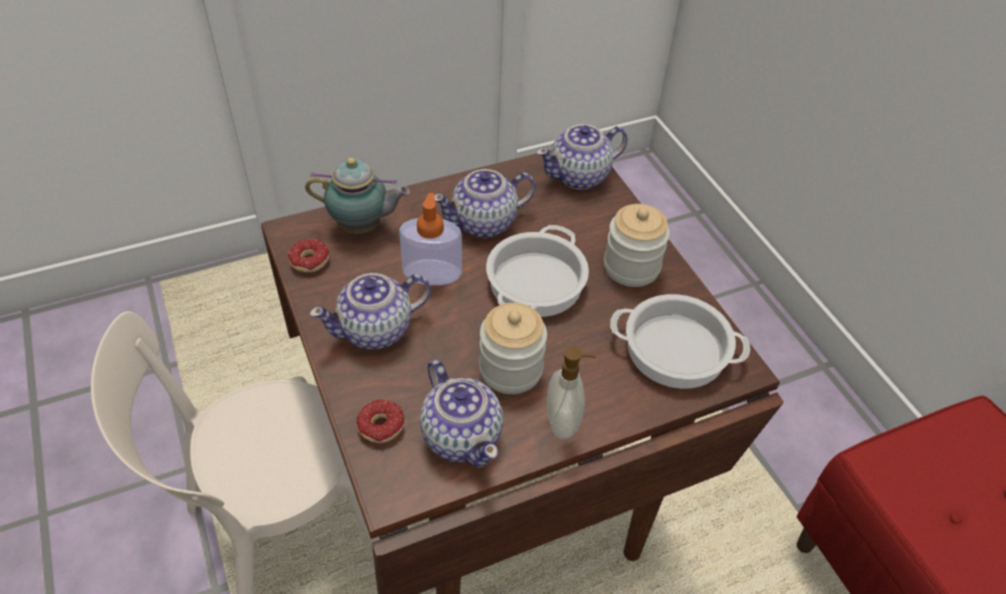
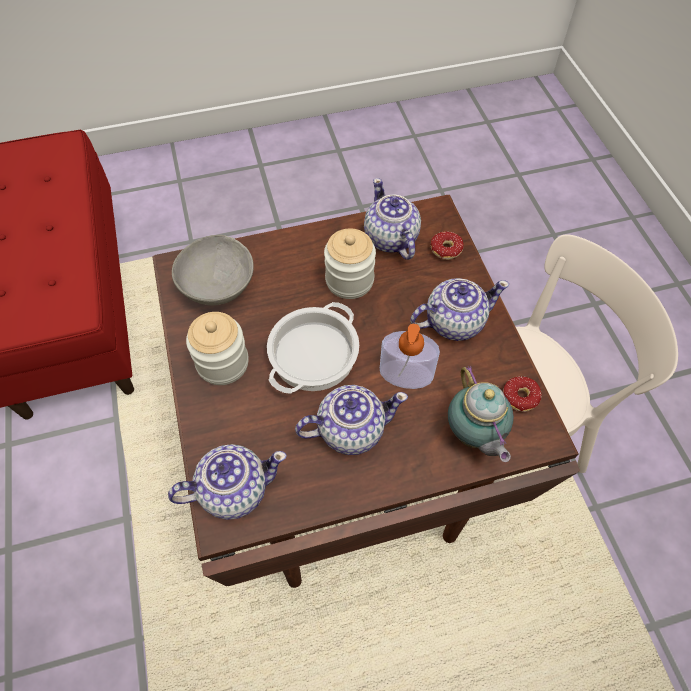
camera: 170 degrees left, 10 degrees up
(362, 227) = (474, 435): teapot -> teapot turned 120 degrees counterclockwise
(564, 422) = (319, 241): soap dispenser -> none
(677, 348) = (216, 285): cooking pot -> grey bowl

